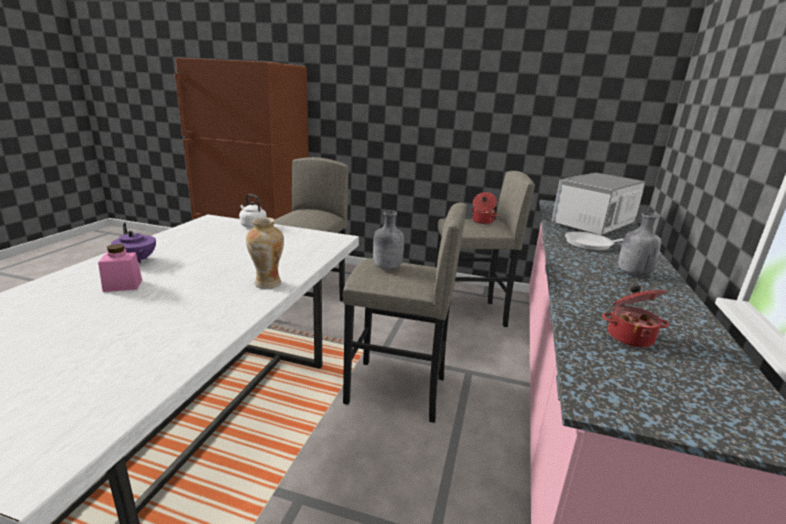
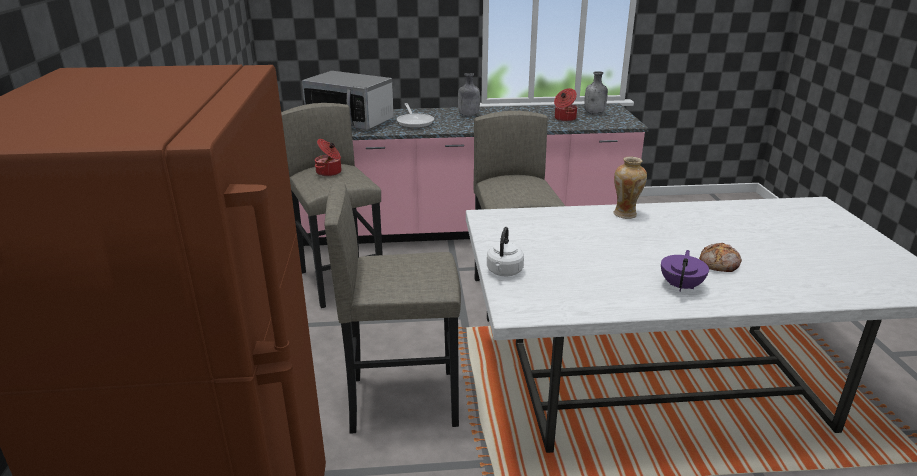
camera: 110 degrees left, 5 degrees up
(123, 285) = (720, 264): pink jar -> bread
(386, 267) = (521, 191): grey bottle -> grey bottle (594, 113)

